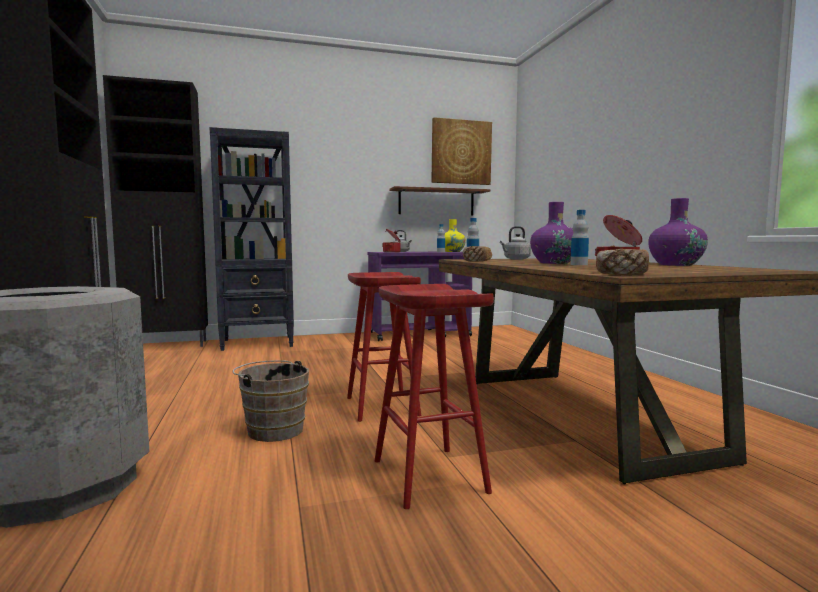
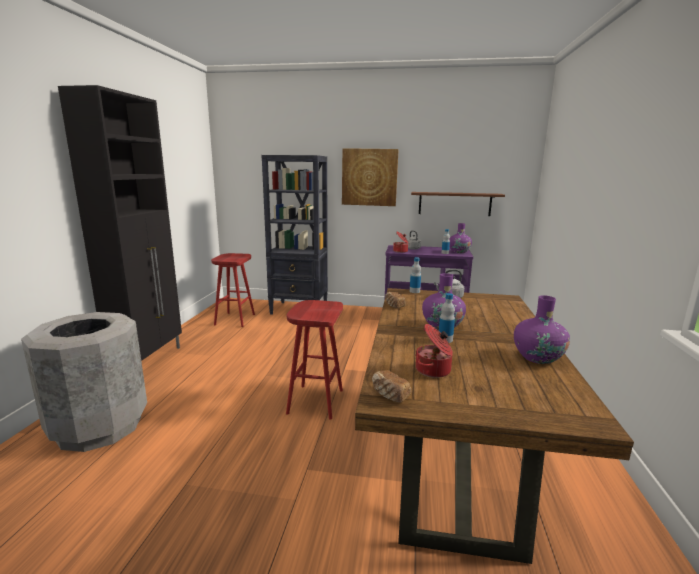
camera: 25 degrees right, 10 degrees up
(168, 345) = (244, 303): black cabinet -> none
(273, 429) = (231, 407): brown bucket -> none
(427, 475) = (277, 483): red stool -> red stool (234, 319)
(452, 251) = (459, 252): yellow vase -> purple vase
(461, 152) = (483, 157): picture -> picture (369, 177)

